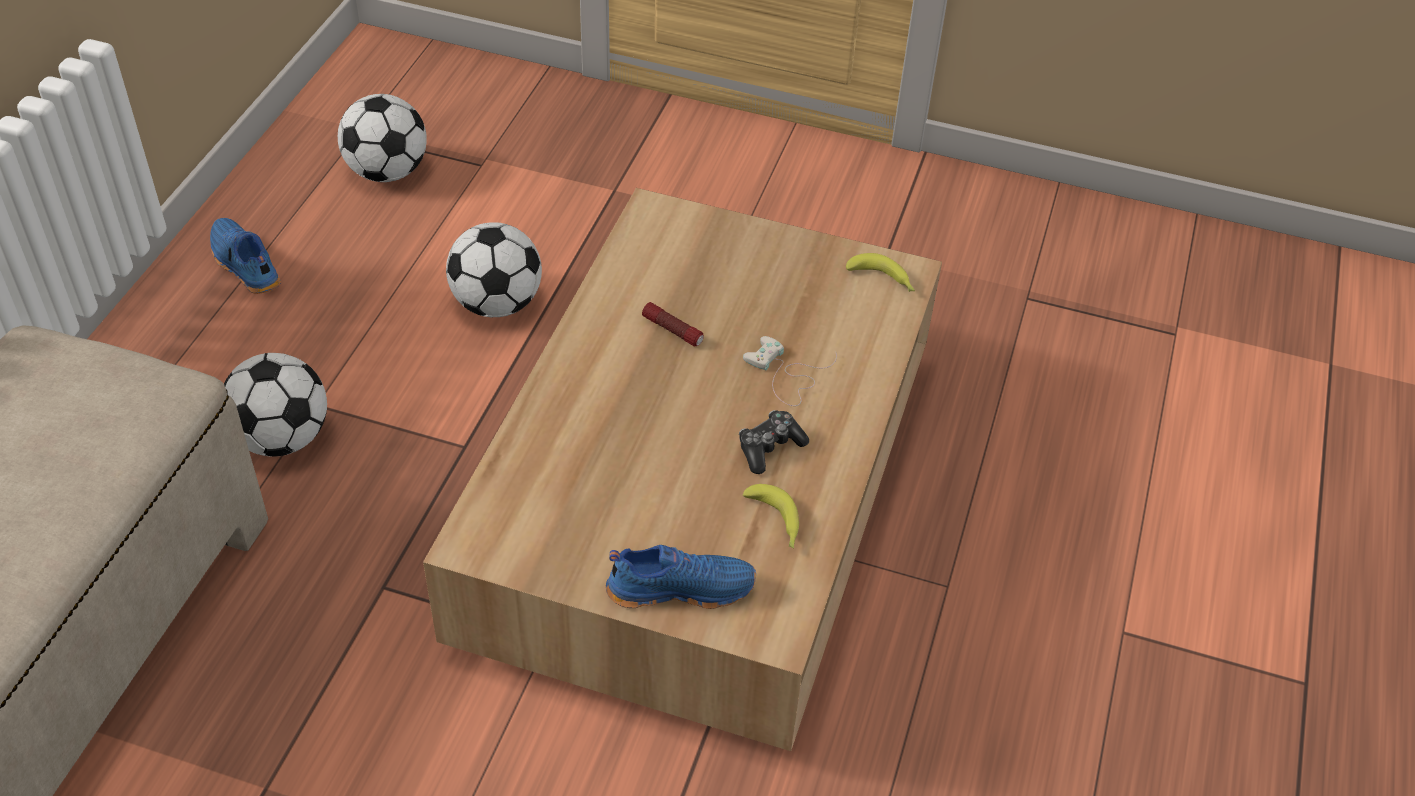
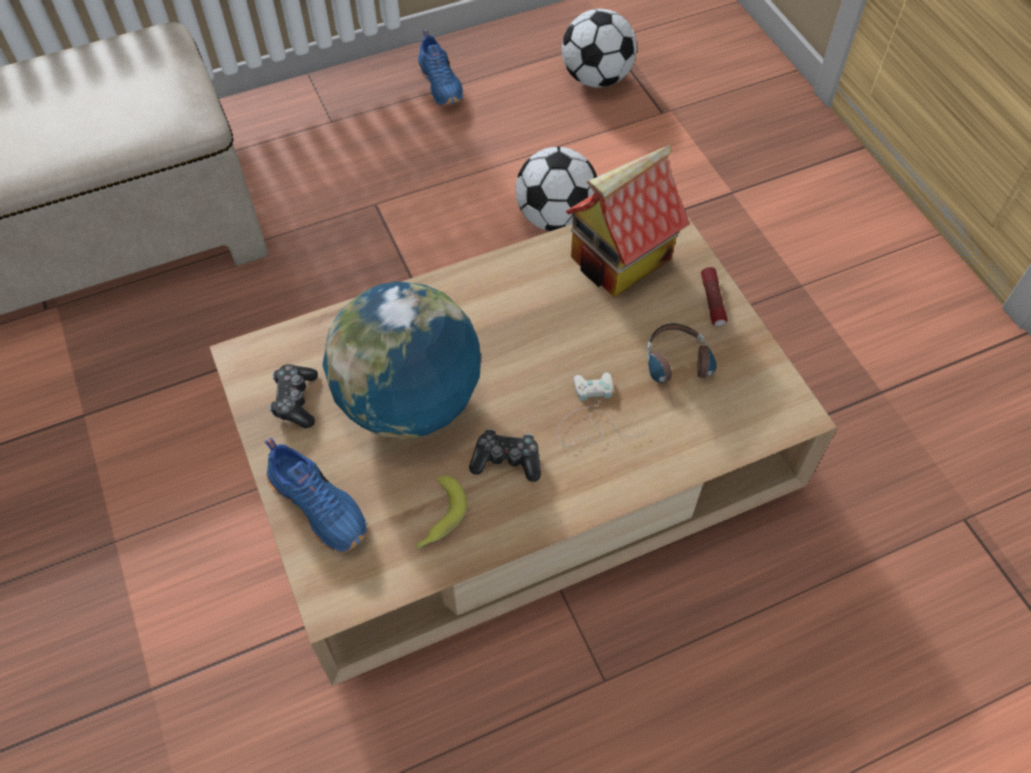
camera: 50 degrees right, 10 degrees up
(244, 265) = (441, 84): blue shoe -> blue shoe turned 150 degrees clockwise
(282, 438) = (333, 211): football -> none
(556, 538) = (295, 400): none -> game controller
(646, 468) = (409, 402): none -> globe
(666, 258) = (620, 260): none -> toy house
(673, 330) = (555, 317): flashlight -> flashlight (712, 302)
(805, 301) = (680, 371): none -> headphones
(882, 280) = (764, 403): banana -> none

